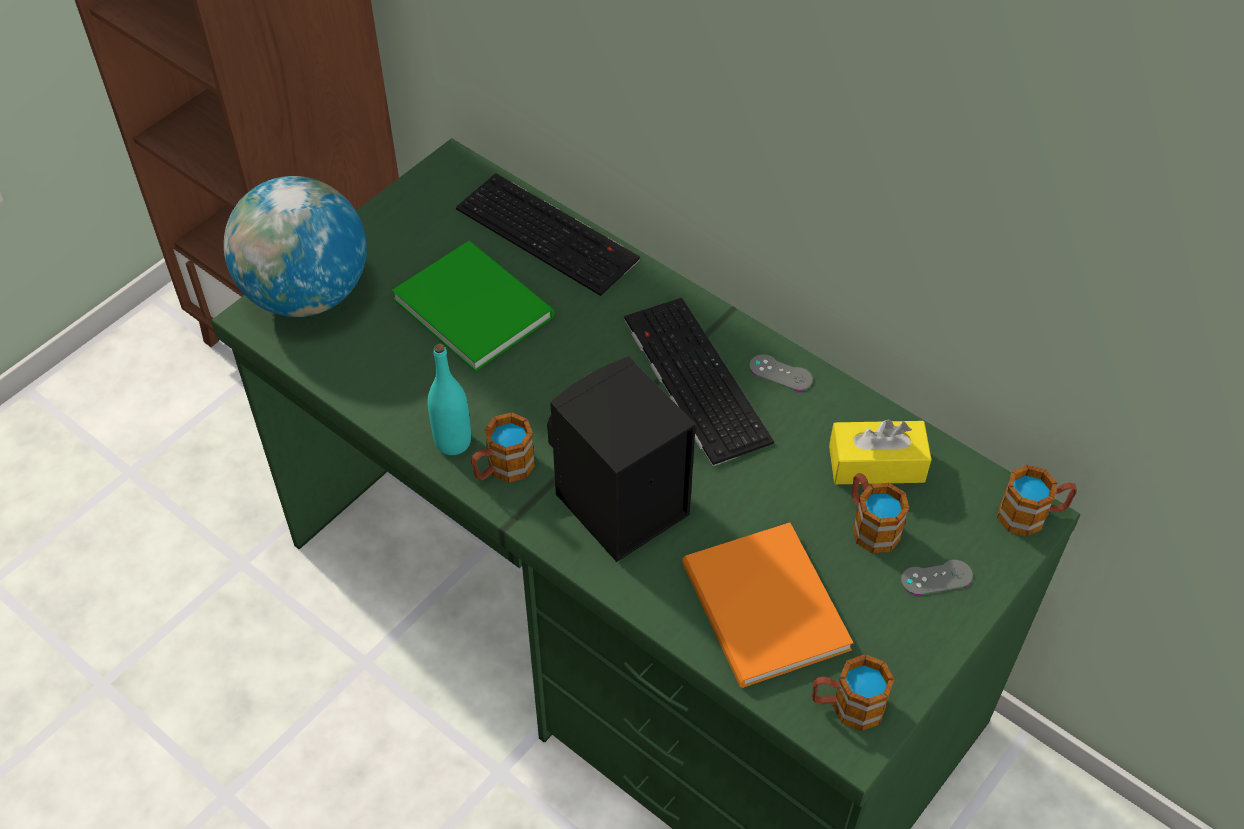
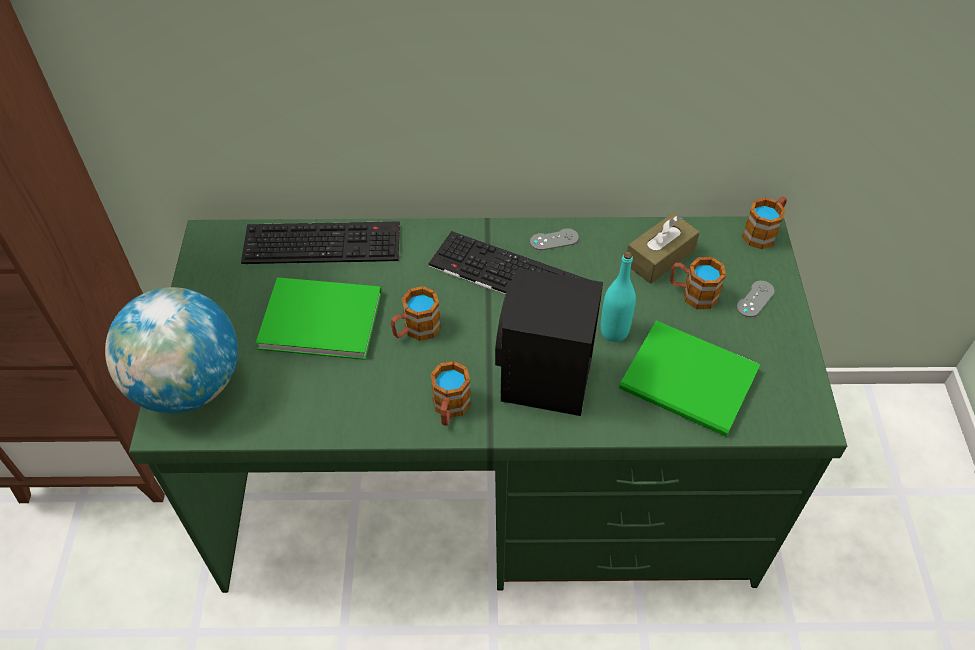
camera: 40 degrees left, 0 degrees up
(453, 442) = (399, 414): turquoise bottle -> turquoise bottle (614, 331)
(763, 612) = (690, 384): orange book -> green book
(847, 706) = (788, 404): mug -> mug (415, 330)
(876, 464) = (659, 257): yellow tissue box -> brown tissue box

